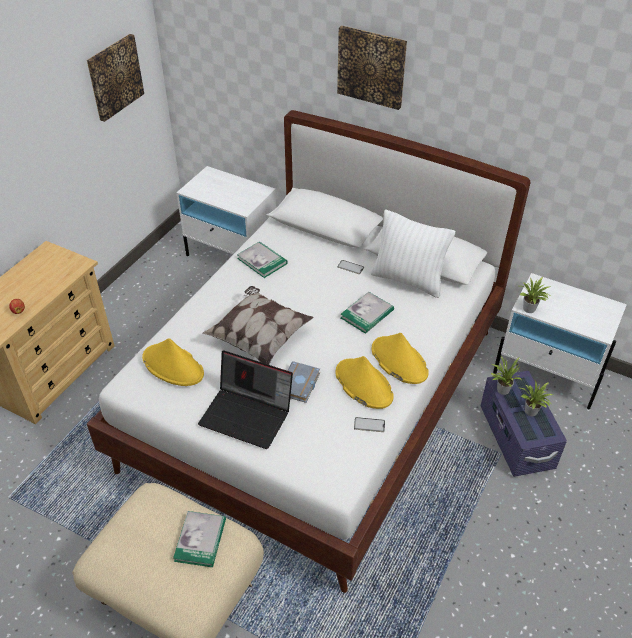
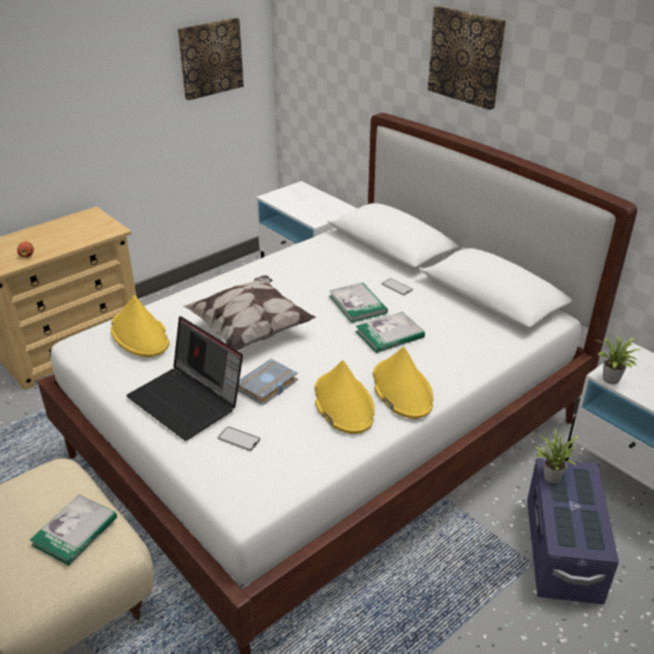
camera: 20 degrees right, 10 degrees down
(262, 261) = (300, 263): book -> book (357, 304)
(369, 425) = (325, 448): phone -> phone (239, 439)
(408, 280) = (459, 312): white pillow -> none
(531, 413) = (580, 514): potted plant -> none

